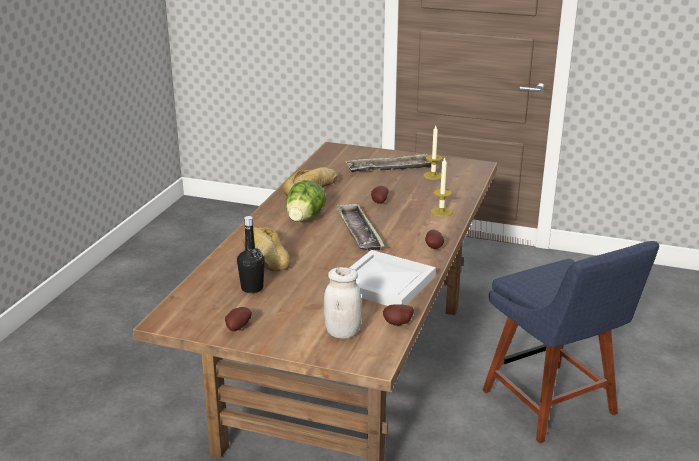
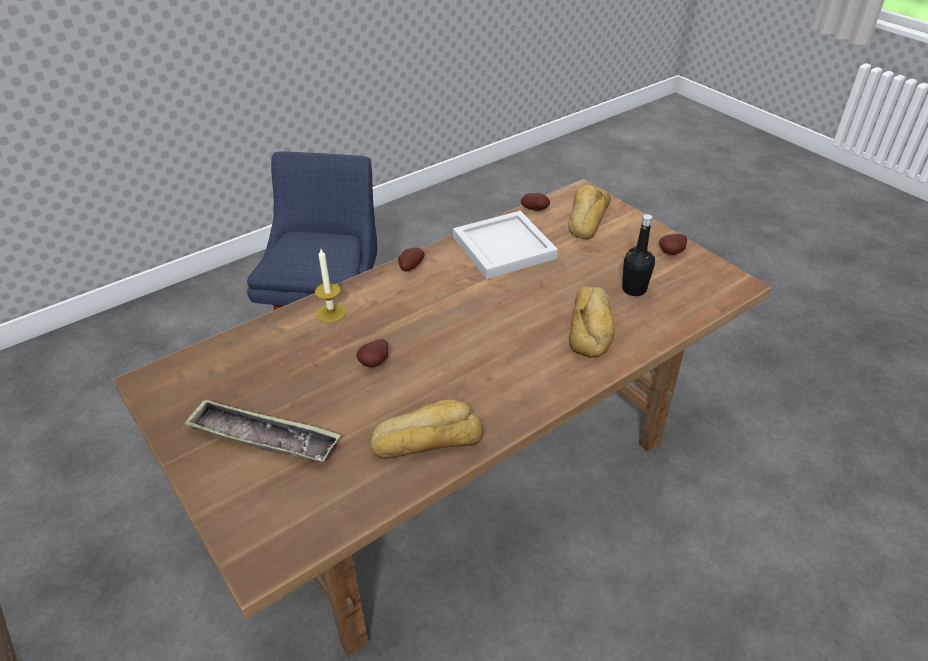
camera: 145 degrees left, 15 degrees up
(304, 219) = (498, 371): lettuce -> none
(342, 332) = (586, 218): white jar -> bread
(359, 232) = (458, 320): tray -> none
(433, 175) = (236, 387): candle -> none

